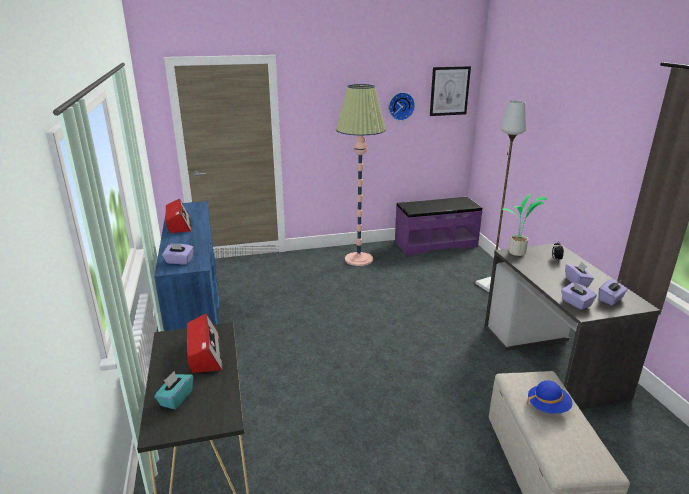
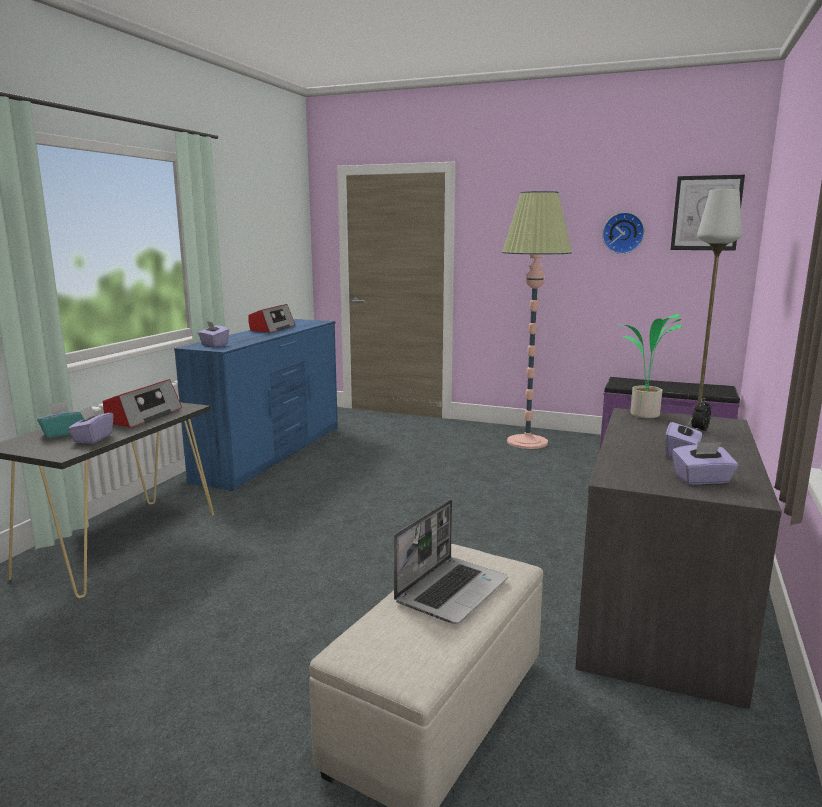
camera: 35 degrees right, 10 degrees down
(548, 407) = (451, 590): blue hat -> laptop
(576, 303) = (625, 469): purple tissue box -> purple tissue box (93, 438)

